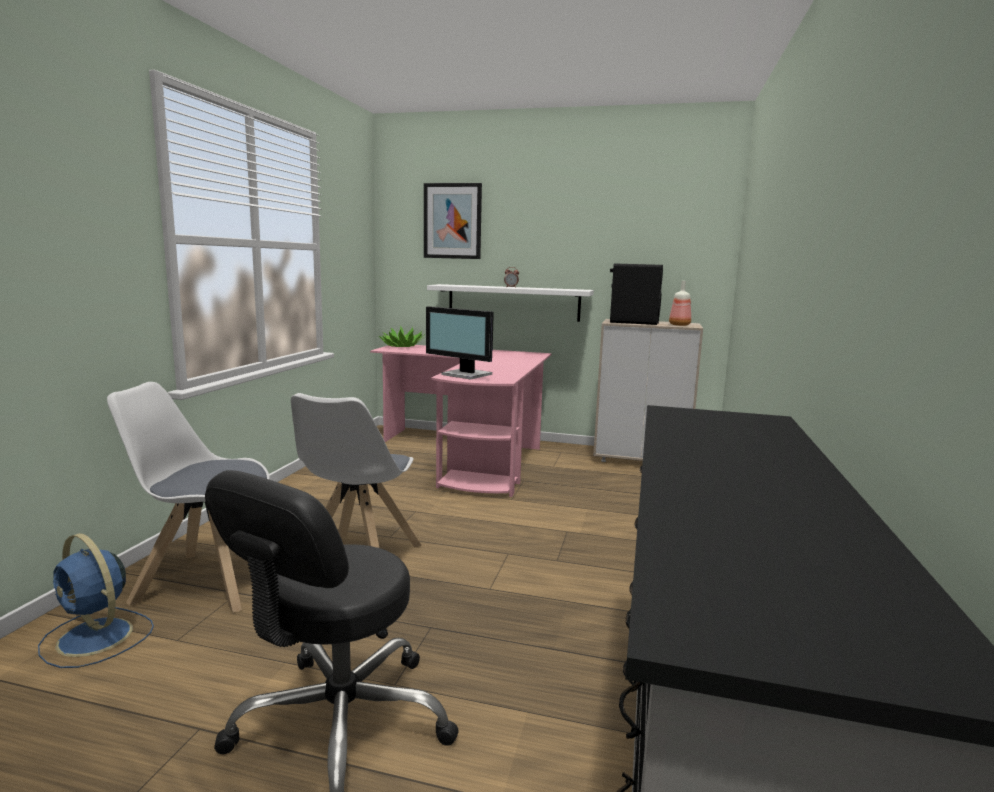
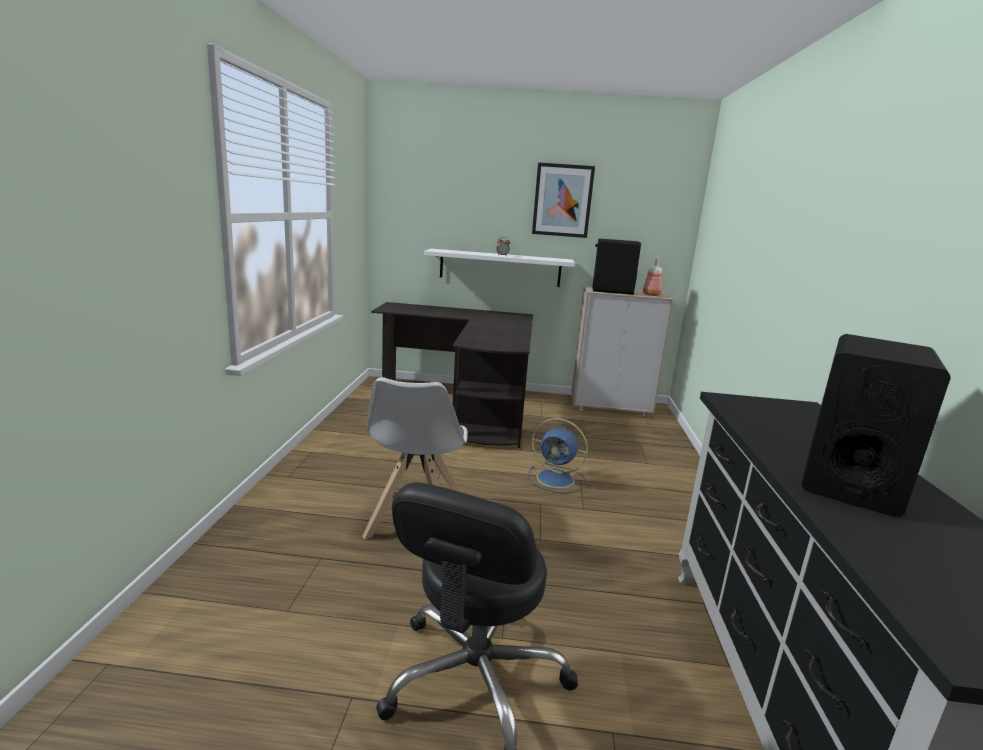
camera: 10 degrees left, 5 degrees up
(96, 638) = (208, 615): blue fan -> blue fan (557, 479)
(206, 580) = (285, 547): chair -> none
(401, 346) = (396, 305): potted plant -> none
(452, 221) = (445, 190): picture -> picture (562, 200)
(466, 375) = (481, 341): monitor -> none
(471, 454) = (466, 406): pink desk -> black desk
(738, 481) = (850, 481): none -> black speaker

